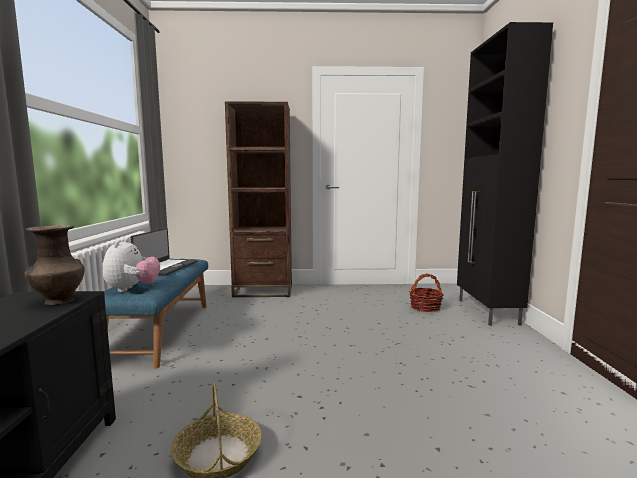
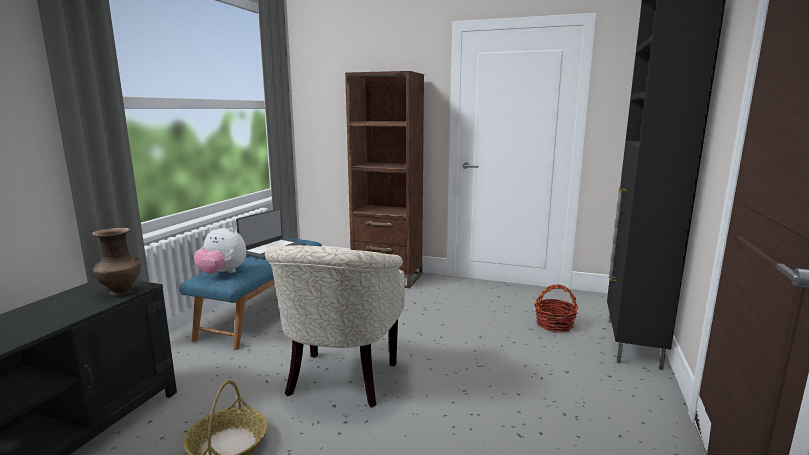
camera: 20 degrees right, 5 degrees up
(132, 289) = (222, 273): plush toy -> plush toy turned 90 degrees clockwise
(288, 376) = (339, 382): none -> beige armchair

